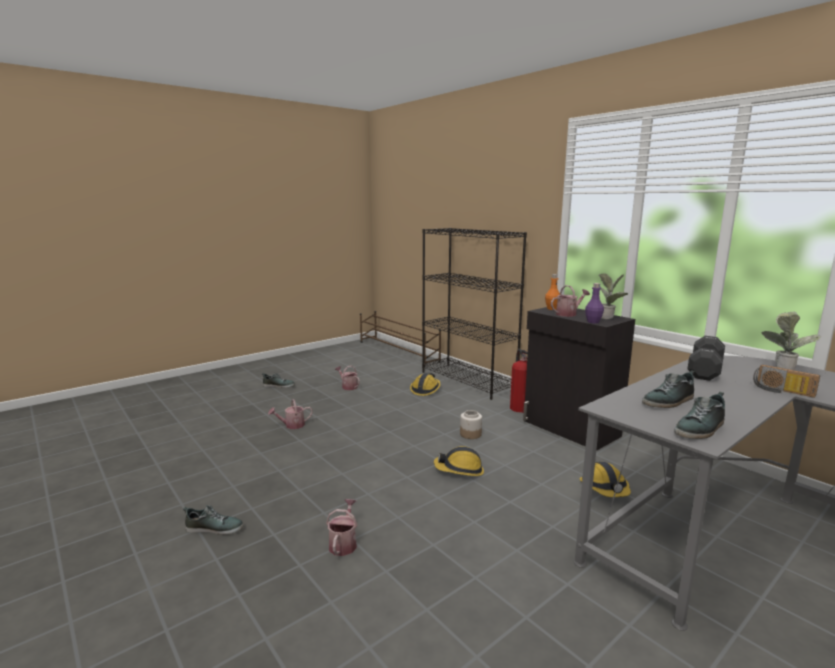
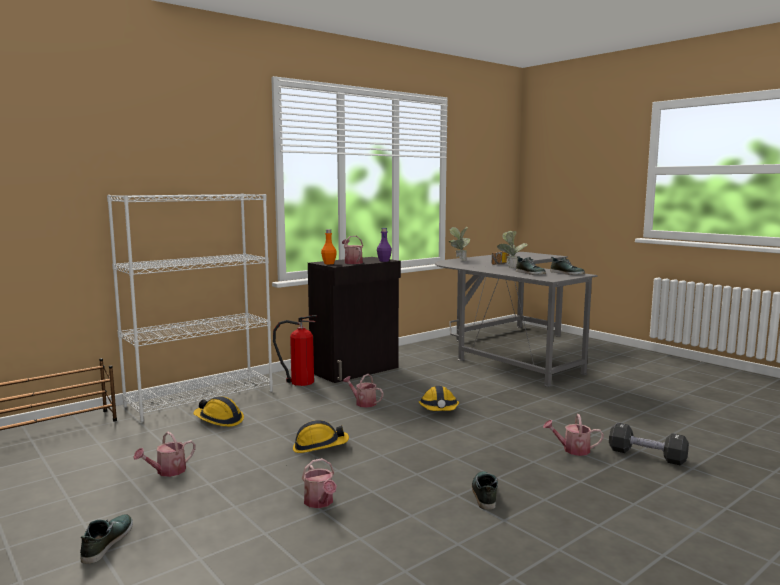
camera: 90 degrees left, 5 degrees down
(214, 528) = (590, 514): shoe -> shoe (484, 494)
(468, 380) = (201, 398): black bookcase -> white bookcase
(471, 434) = (363, 403): jar -> watering can
(604, 489) = (458, 371): hard hat -> hard hat (319, 447)
(609, 317) = (368, 258): potted plant -> potted plant (510, 267)
(705, 370) = (469, 266): black dumbbell -> black dumbbell (646, 455)

